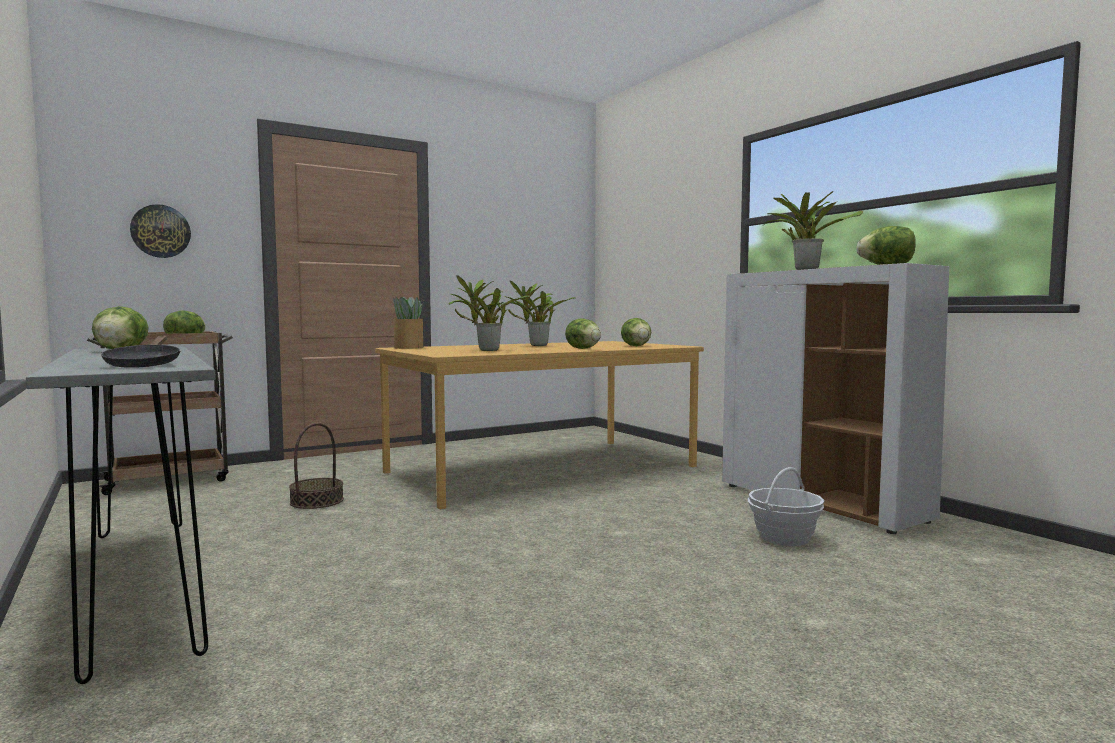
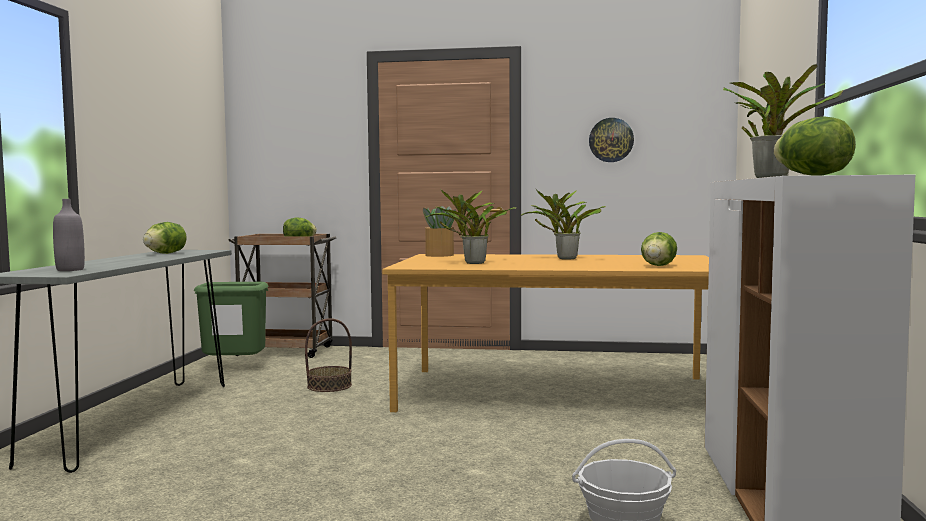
camera: 40 degrees right, 0 degrees up
(139, 507) = (234, 368): none -> green trash can
(144, 365) = (70, 270): black frying pan -> grey bottle
(160, 231) = (296, 154): wall clock -> wall clock (611, 140)
(583, 349) = (573, 266): lettuce -> none

